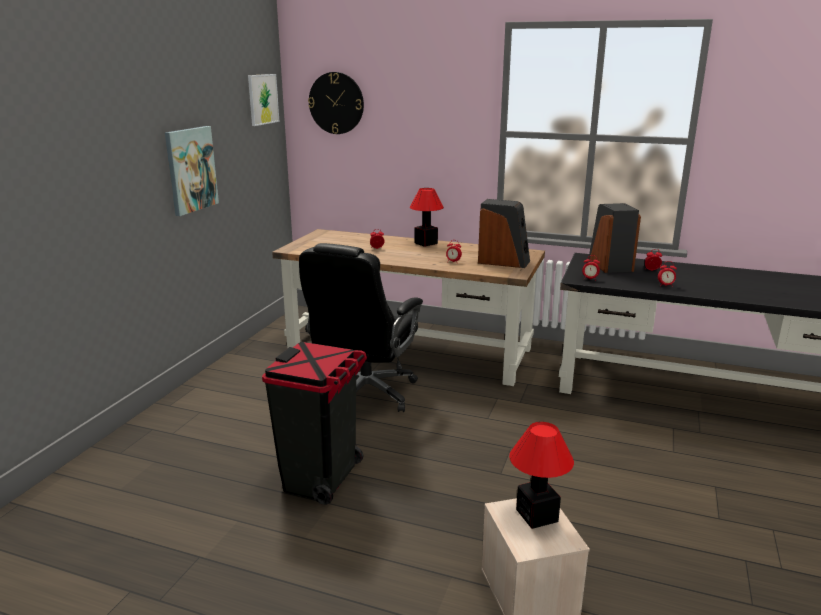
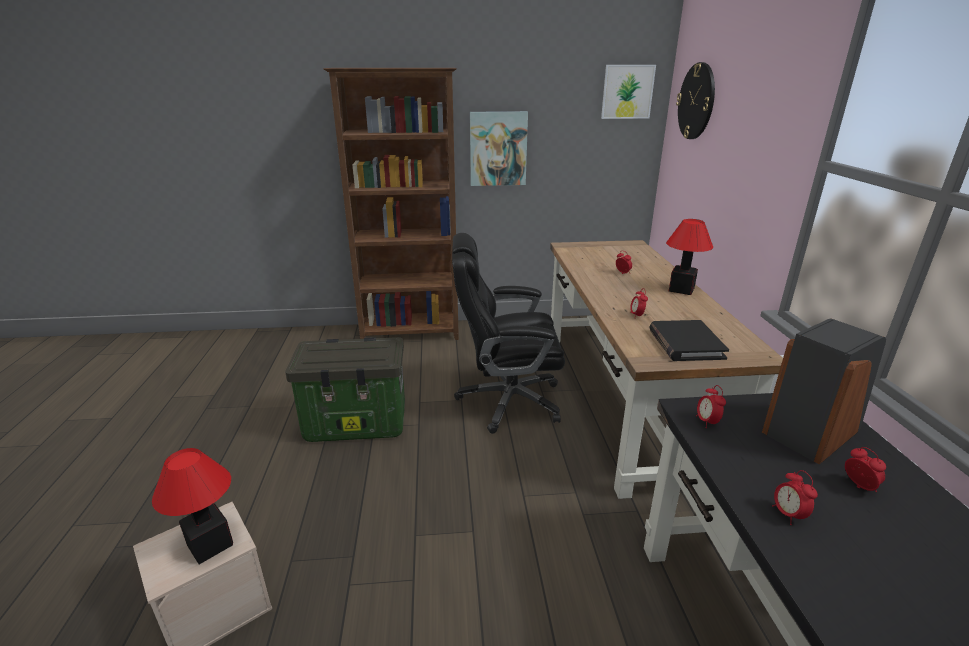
camera: 65 degrees right, 5 degrees up
(172, 414) = (411, 333): none -> brown bookcase
(321, 478) = (358, 423): black trash can -> storage box
(503, 262) = (685, 344): speaker -> black book

